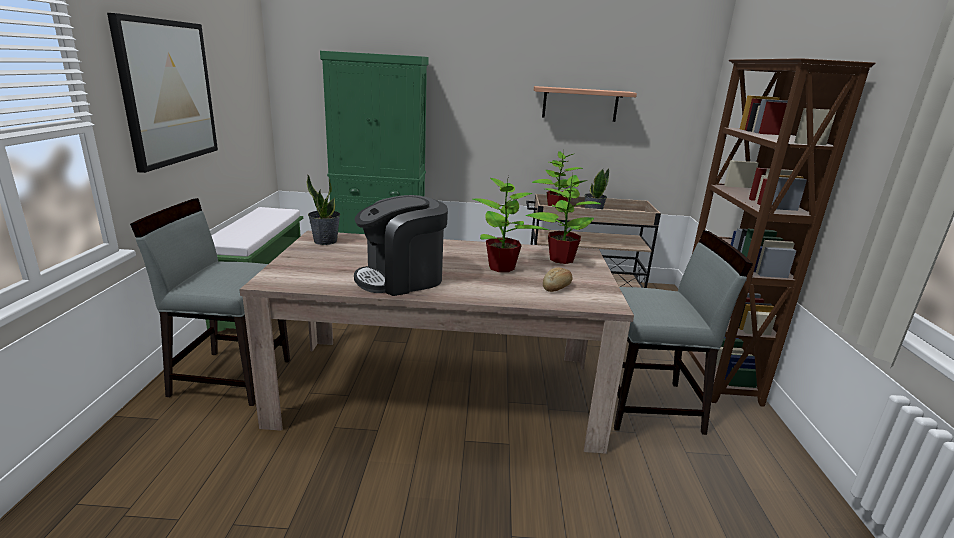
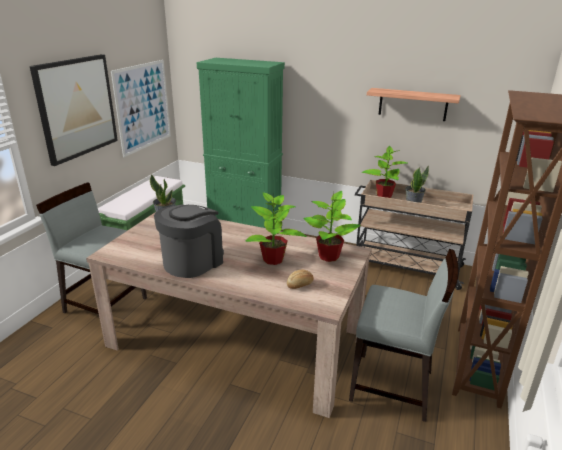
camera: 20 degrees right, 5 degrees up
(242, 110) = (143, 106): none -> picture
(402, 278) = (192, 261): coffee machine -> coffee machine turned 135 degrees clockwise

